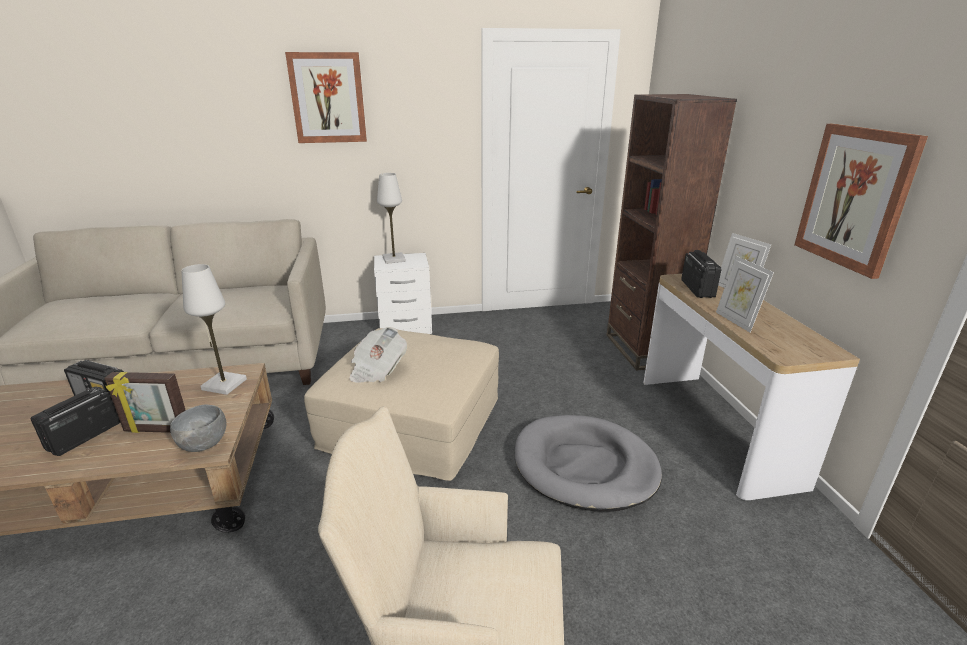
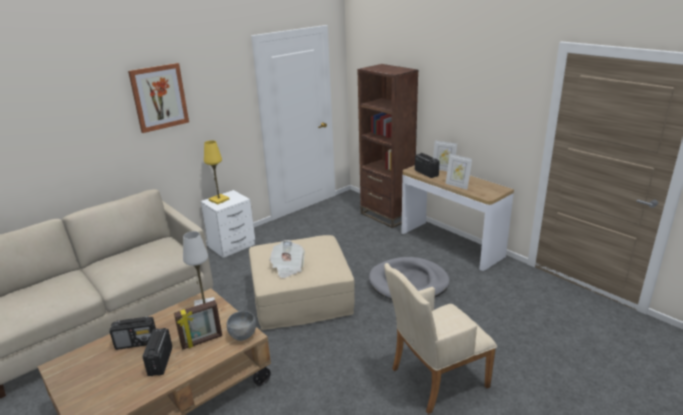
camera: 30 degrees left, 0 degrees up
(394, 259) = (219, 200): white table lamp -> yellow table lamp
(855, 198) = (494, 118): picture -> none

